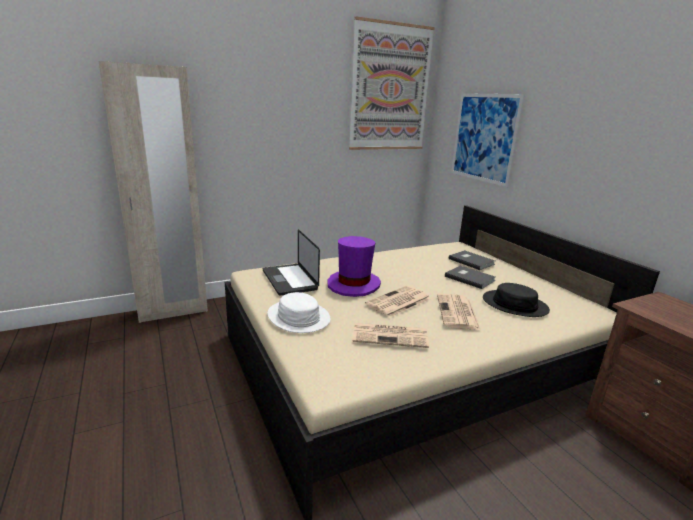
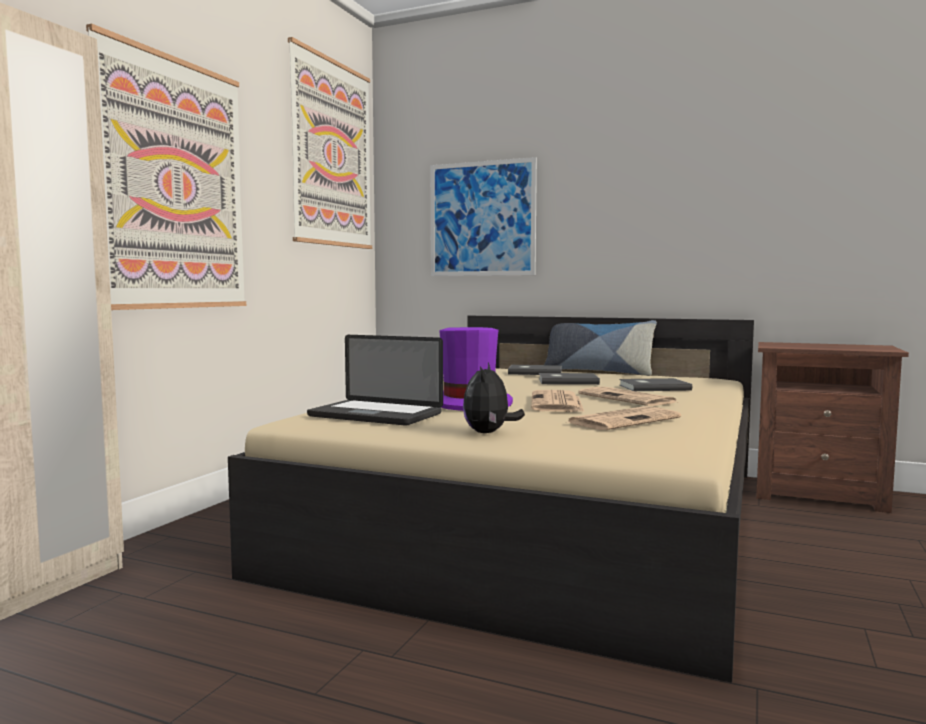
camera: 40 degrees left, 15 degrees down
(259, 126) = (174, 184): none -> picture
(298, 317) = (489, 433): white hat -> plush toy
(514, 304) = (652, 387): black hat -> grey book
(528, 271) = (598, 372): none -> pillow

